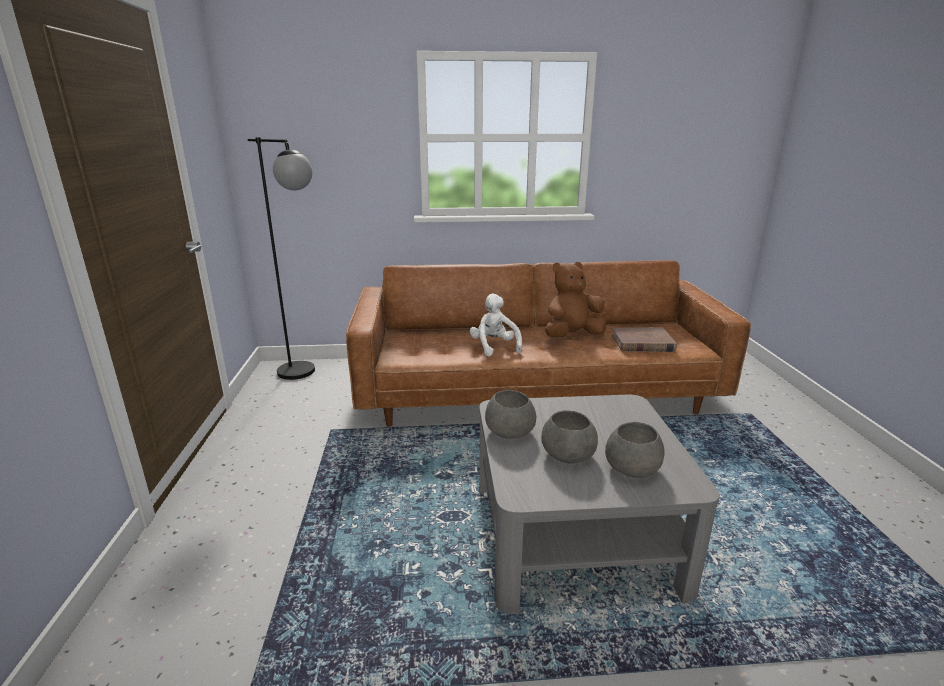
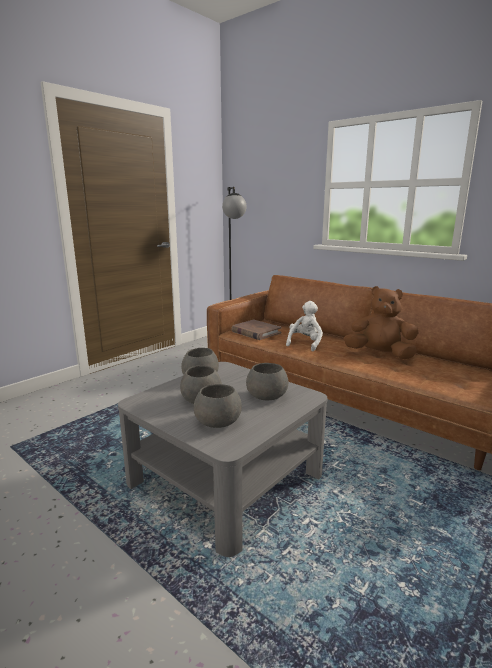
camera: 45 degrees right, 5 degrees down
(605, 419) = (267, 396): none -> grey bowl
(642, 343) = (430, 375): brown book -> brown book (255, 332)

